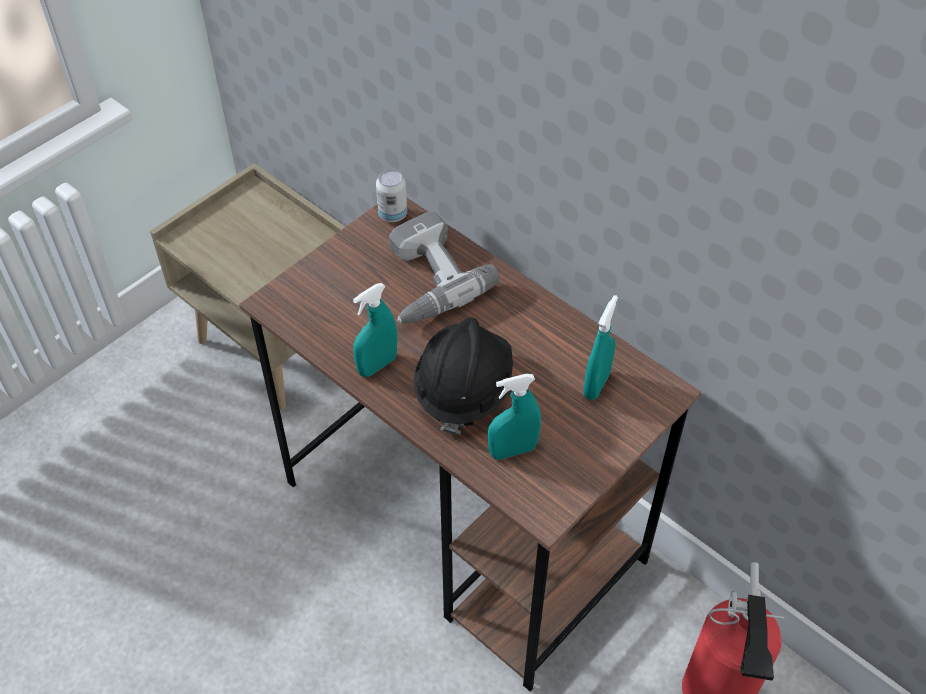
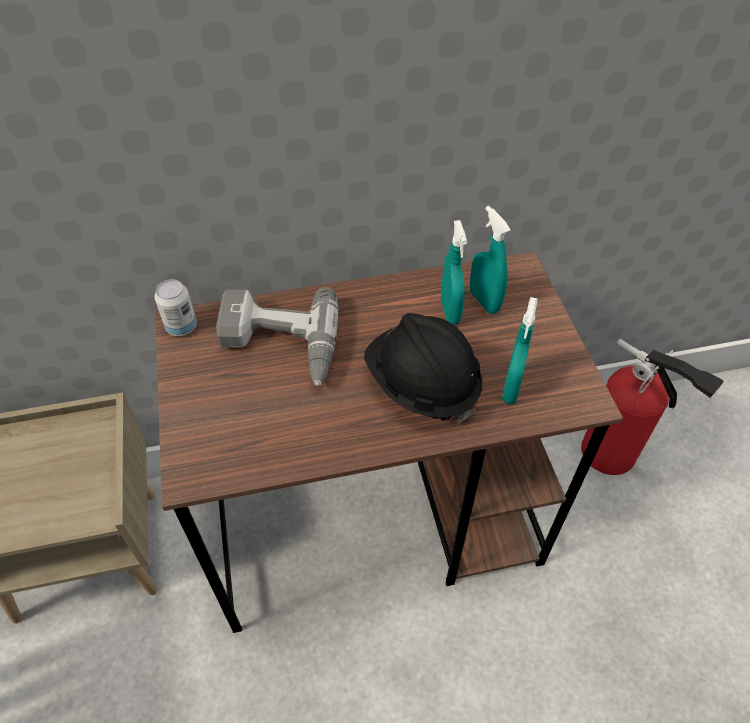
camera: 55 degrees left, 0 degrees up
(377, 365) = (343, 432): turquoise spray bottle -> turquoise spray bottle (450, 311)

